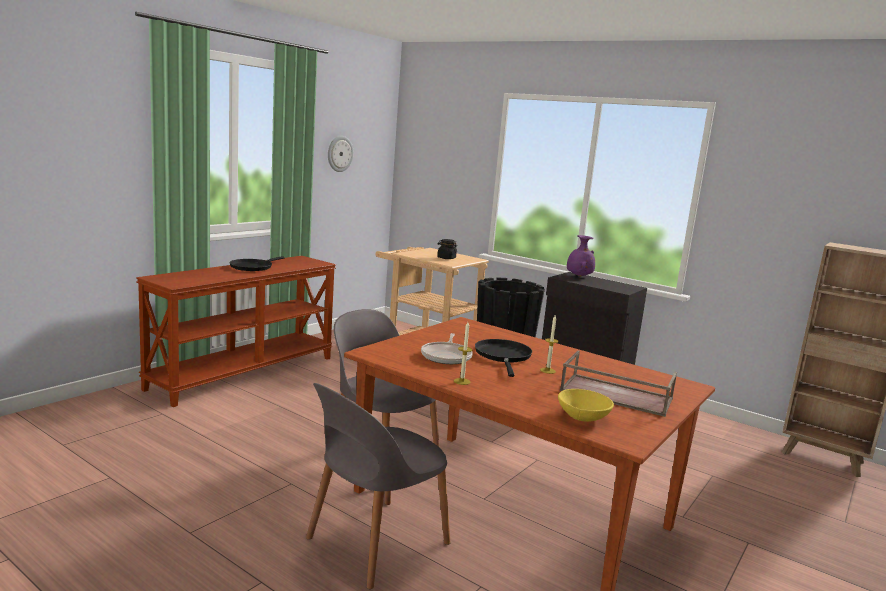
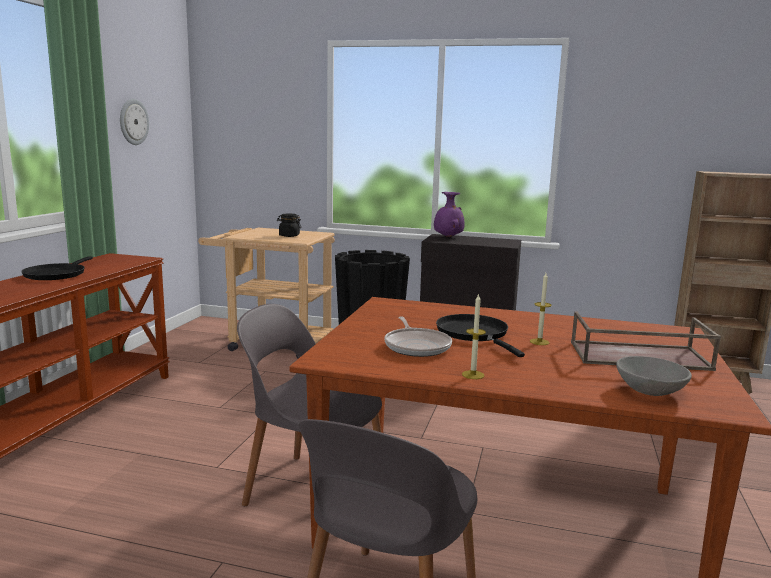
camera: 20 degrees left, 0 degrees up
(582, 417) = (649, 391): yellow bowl -> grey bowl

